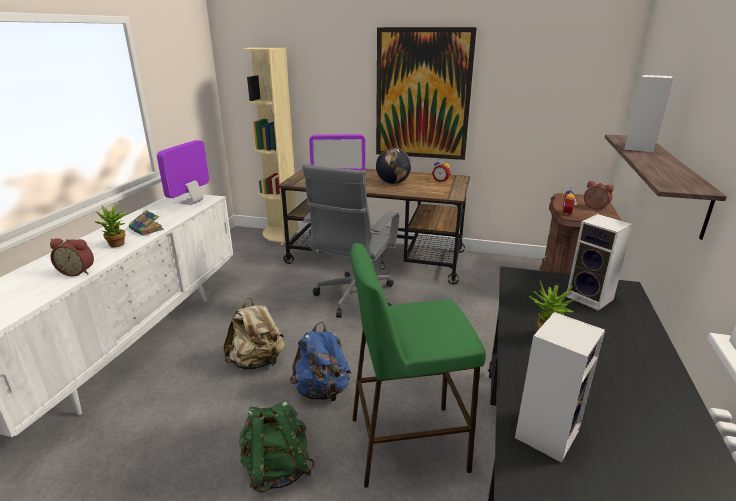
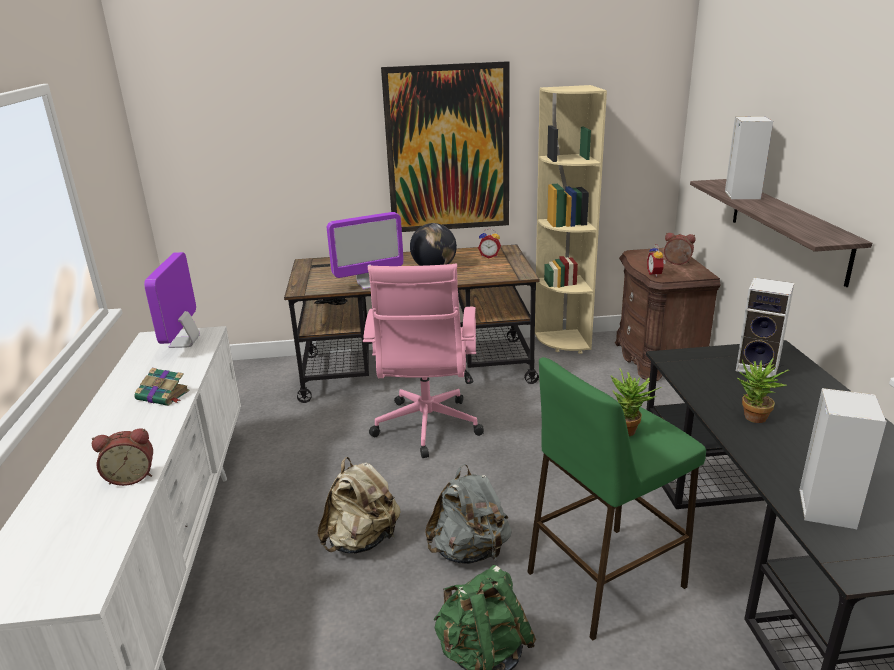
camera: 20 degrees left, 0 degrees up
(118, 245) = (147, 427): potted plant -> potted plant (629, 431)
(278, 238) = (263, 370): beige bookcase -> beige bookcase (563, 346)
(322, 391) = (469, 551): blue backpack -> grey backpack
(354, 299) = (427, 429): grey office chair -> pink office chair

